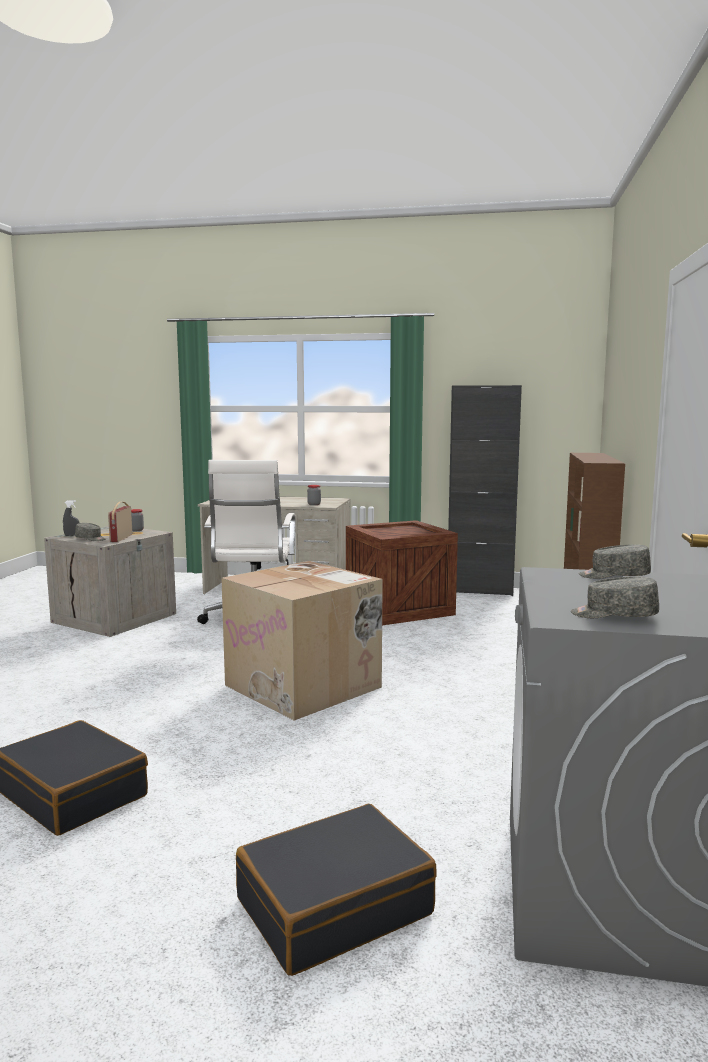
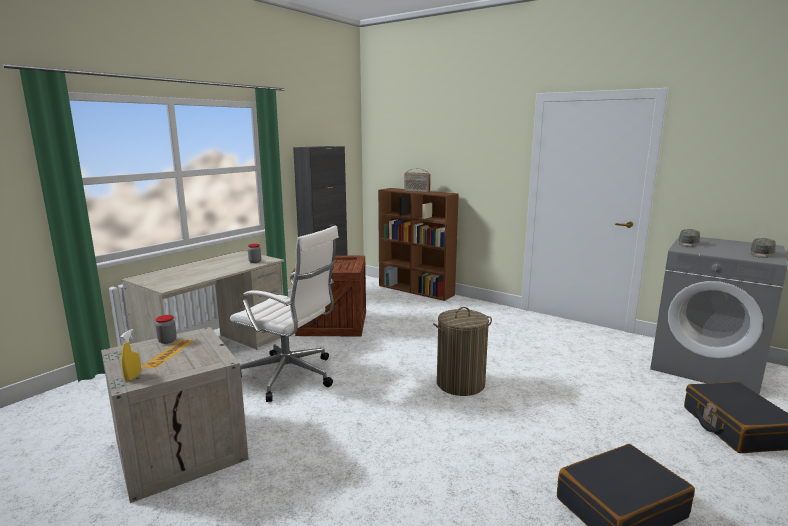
camera: 65 degrees left, 5 degrees up
(72, 535) = (133, 377): grey spray bottle -> yellow spray bottle
(90, 539) = (180, 367): grey cap -> none
(120, 538) = (204, 351): radio -> radio (416, 191)
(305, 686) = (460, 383): cardboard box -> laundry basket

